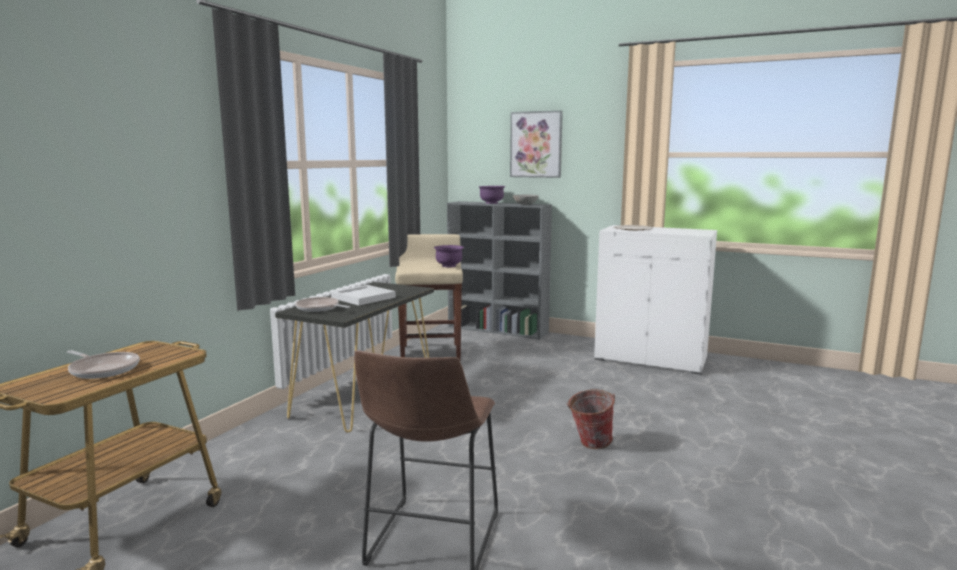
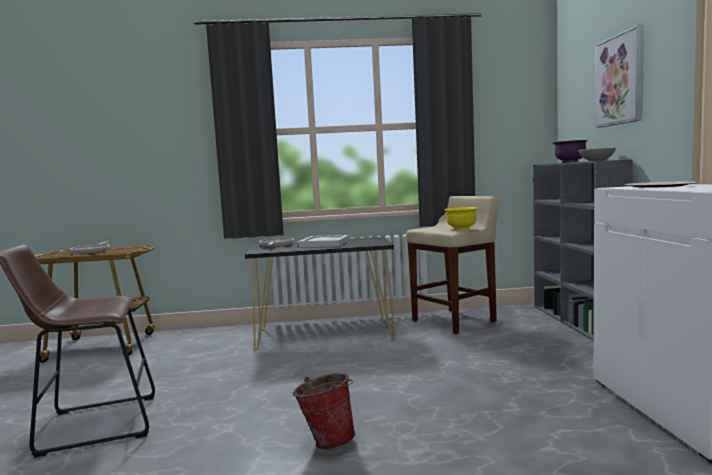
camera: 60 degrees right, 5 degrees down
(449, 266) = (461, 229): purple bowl -> yellow bowl

